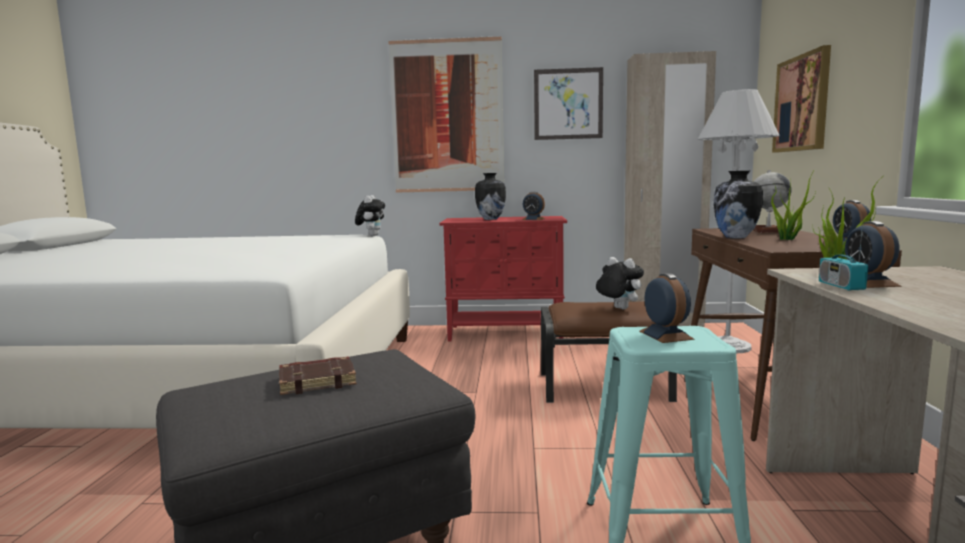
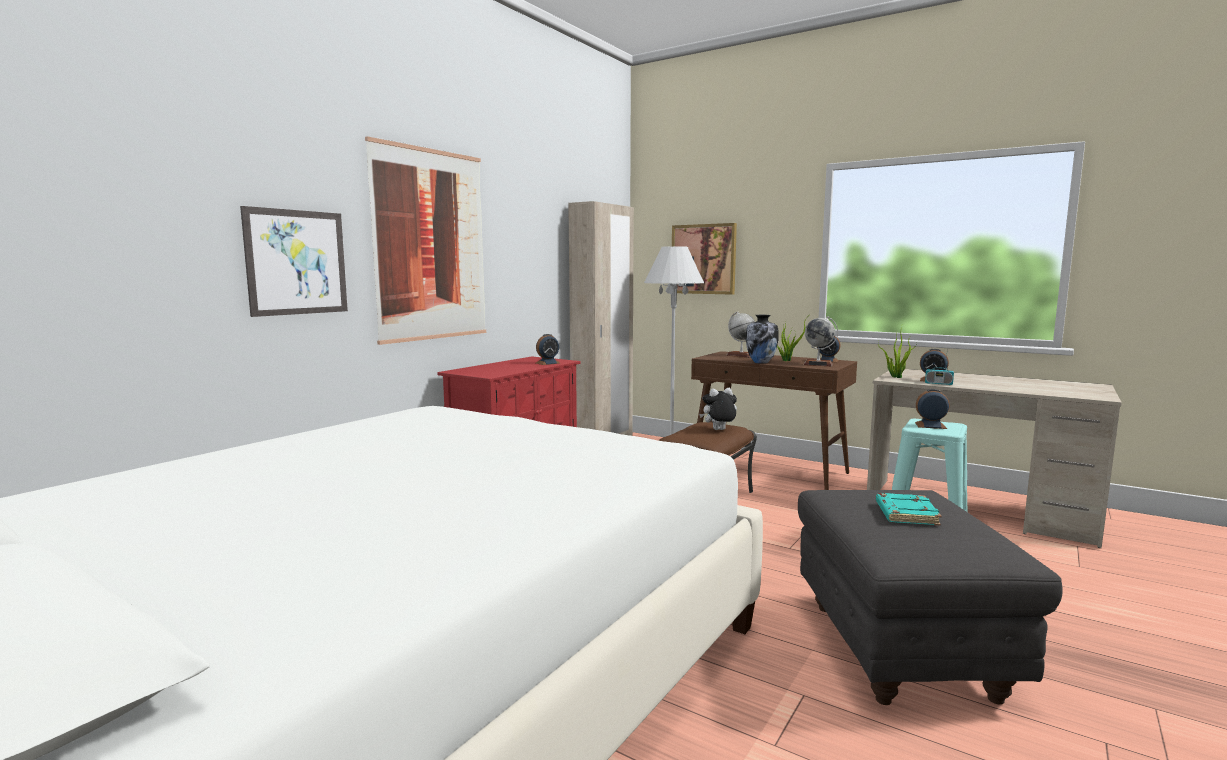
camera: 60 degrees left, 0 degrees up
(318, 381) = (905, 514): brown book -> turquoise book
(371, 236) = (444, 406): plush toy -> none
(490, 219) = (506, 368): vase -> none
(568, 104) = (530, 240): picture -> picture (297, 262)
(796, 245) = (818, 364): none -> globe

